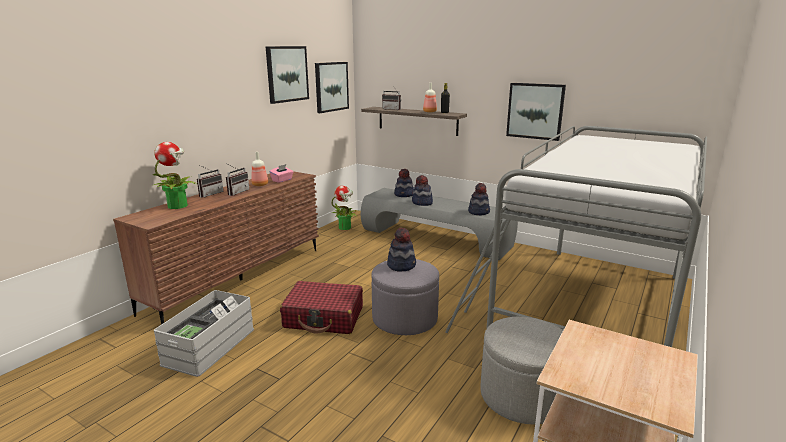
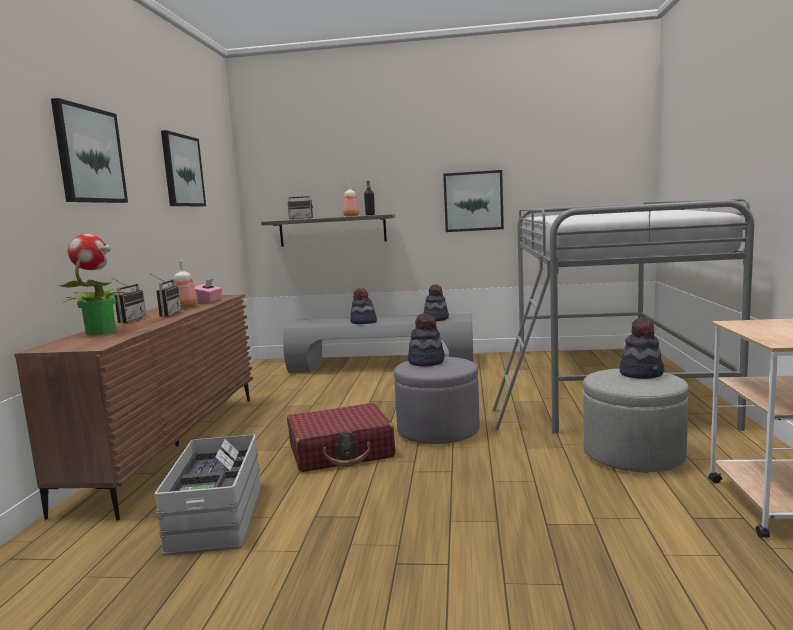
camera: 25 degrees left, 10 degrees down
(331, 86) = (221, 195): picture -> picture (89, 155)
(345, 227) = (260, 375): potted plant -> none
(404, 195) = (332, 320): hat -> hat (642, 373)

